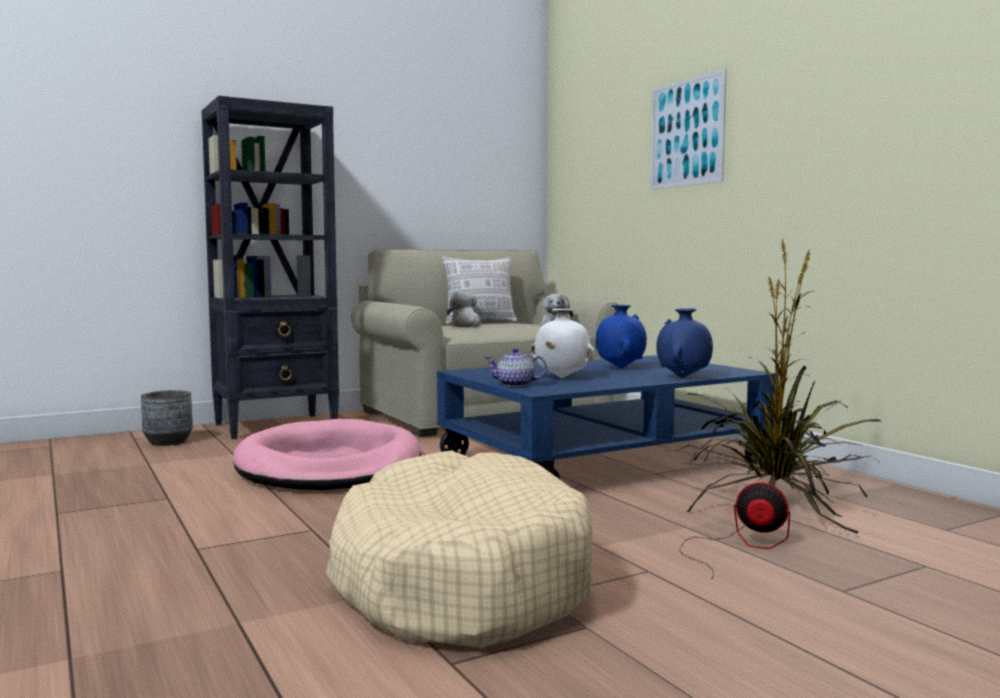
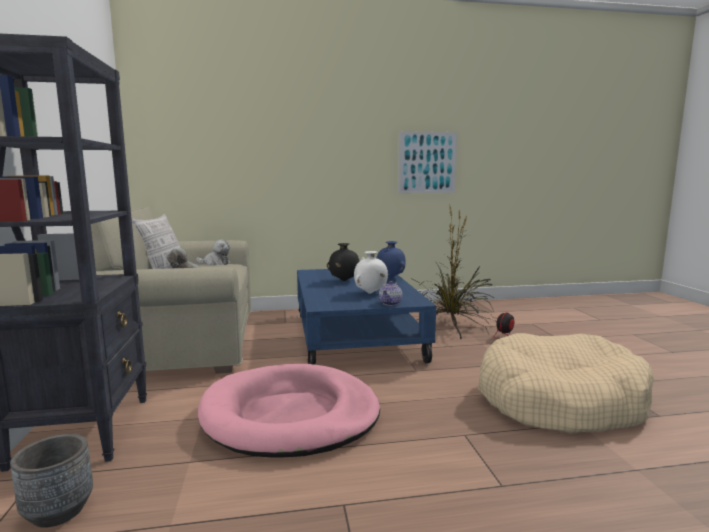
camera: 70 degrees left, 5 degrees up
(620, 368) = (344, 281): blue vase -> black vase
(686, 132) = (291, 132): picture -> picture (427, 162)

